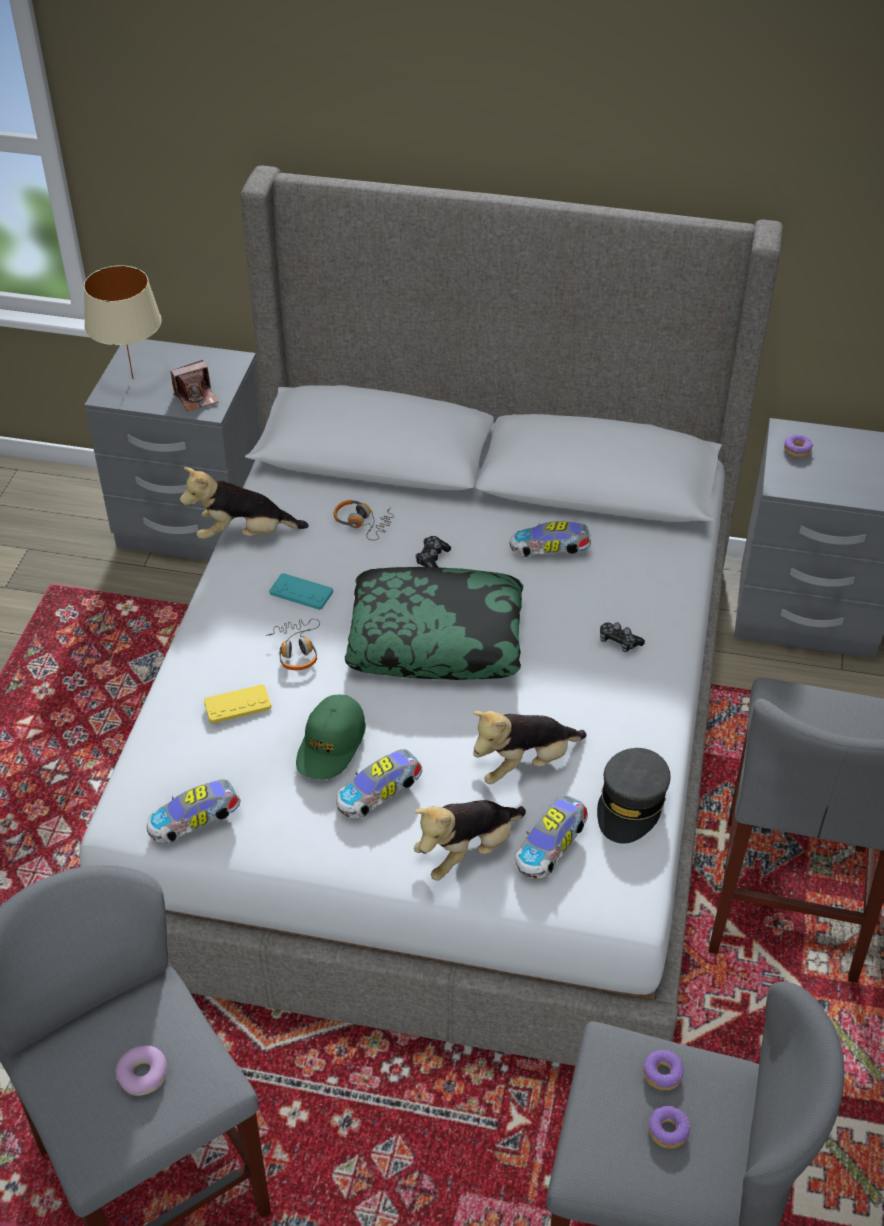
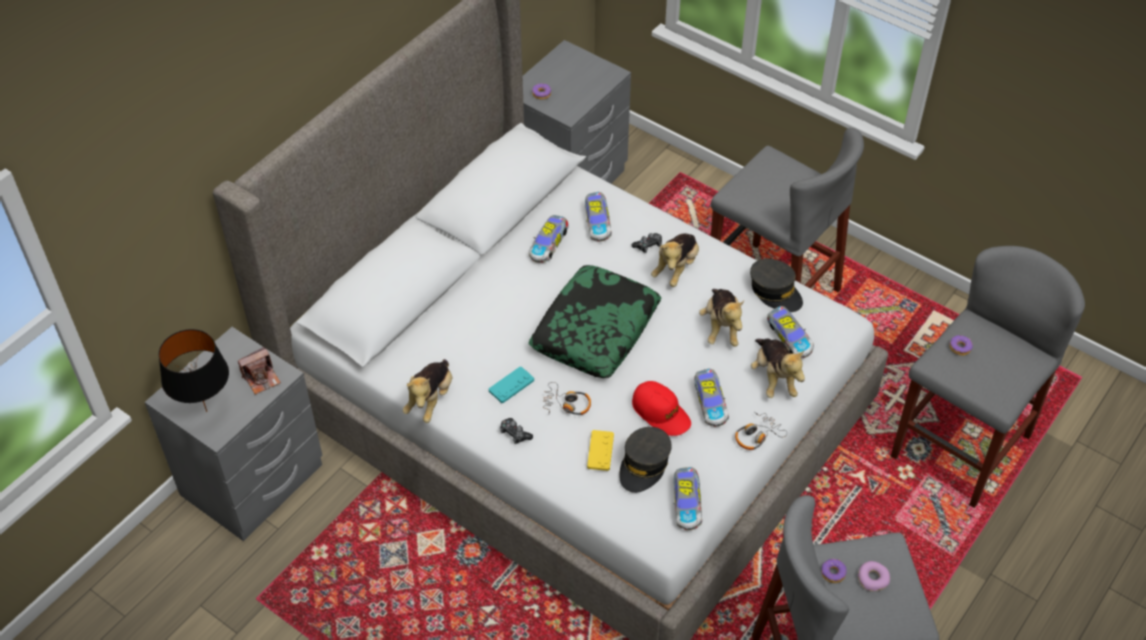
camera: 65 degrees left, 5 degrees up
(133, 378) = (206, 411): beige table lamp -> black table lamp
(196, 397) = (261, 378): camera -> camera turned 60 degrees clockwise
(235, 754) = (644, 465): none -> grey cap
(331, 744) = (661, 413): green cap -> red cap
(362, 523) = (462, 330): headphones -> headphones (757, 436)
(432, 559) = (521, 306): game controller -> game controller (514, 434)
(599, 683) = (676, 268): none -> plush toy
(623, 580) = (597, 222): none -> toy car
(668, 1130) = (992, 359): donut -> donut (832, 573)

